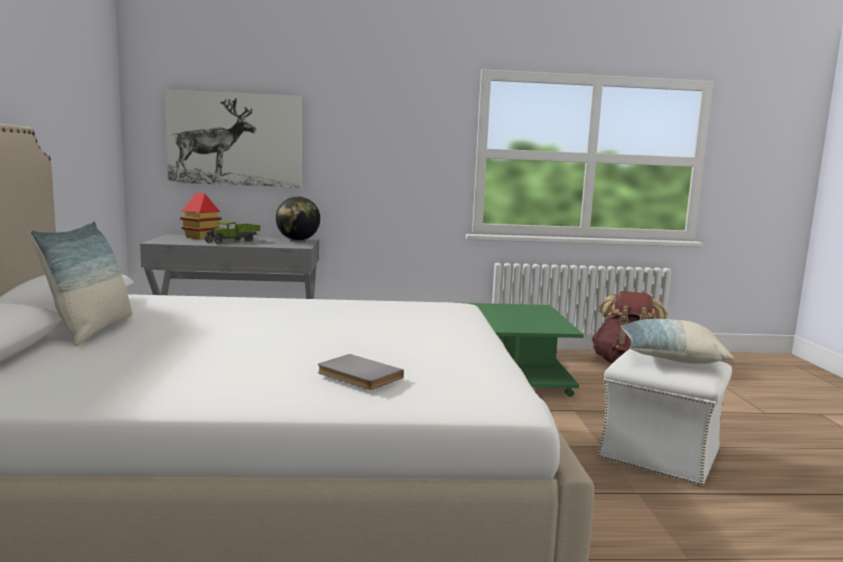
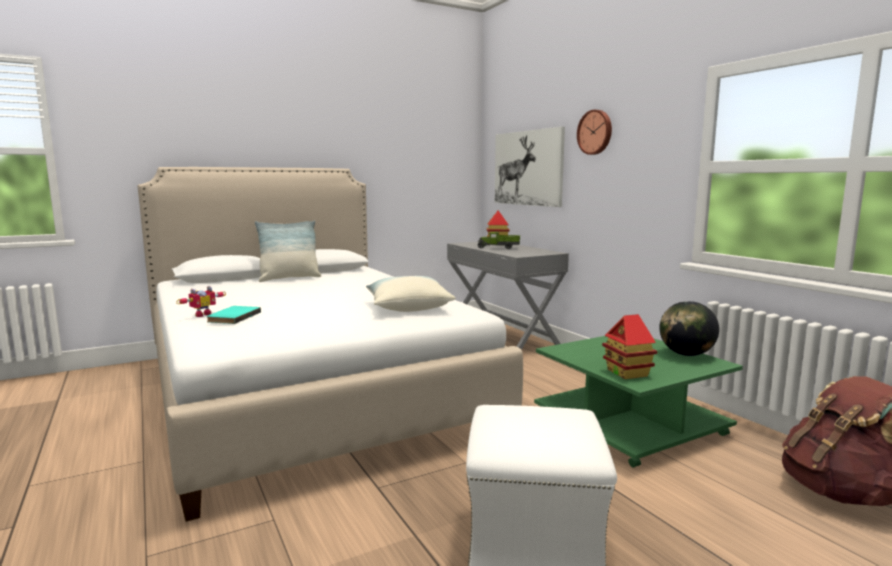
camera: 65 degrees right, 0 degrees up
(295, 393) = (202, 314): none -> toy robot
(297, 240) = (545, 252): globe -> globe (686, 354)
(351, 108) = (595, 132): none -> wall clock
(357, 376) = (232, 317): grey book -> turquoise book
(542, 326) = (627, 373): none -> toy house
(669, 358) = (549, 425): pillow -> pillow (408, 307)

